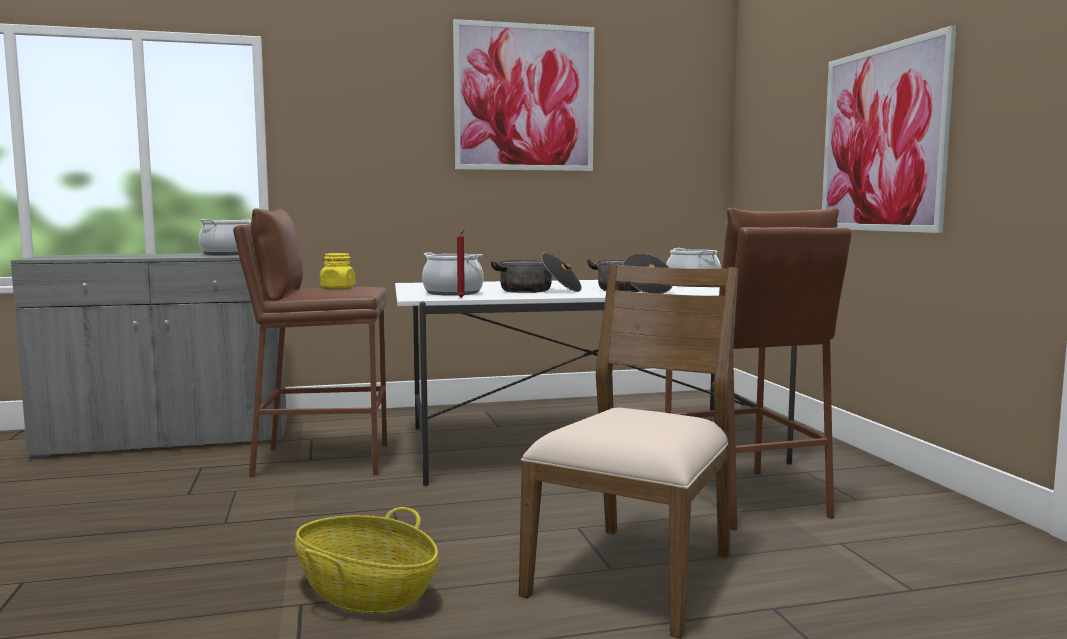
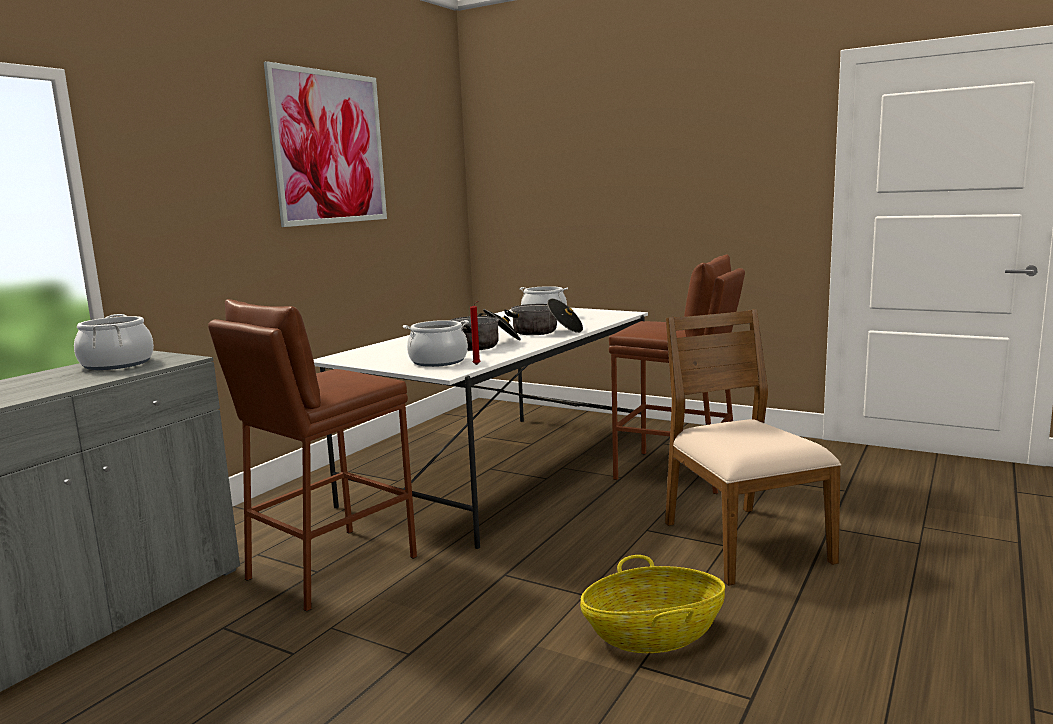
camera: 45 degrees left, 5 degrees up
(337, 287) = (325, 378): yellow jar -> none
(882, 139) = (657, 193): picture -> none

